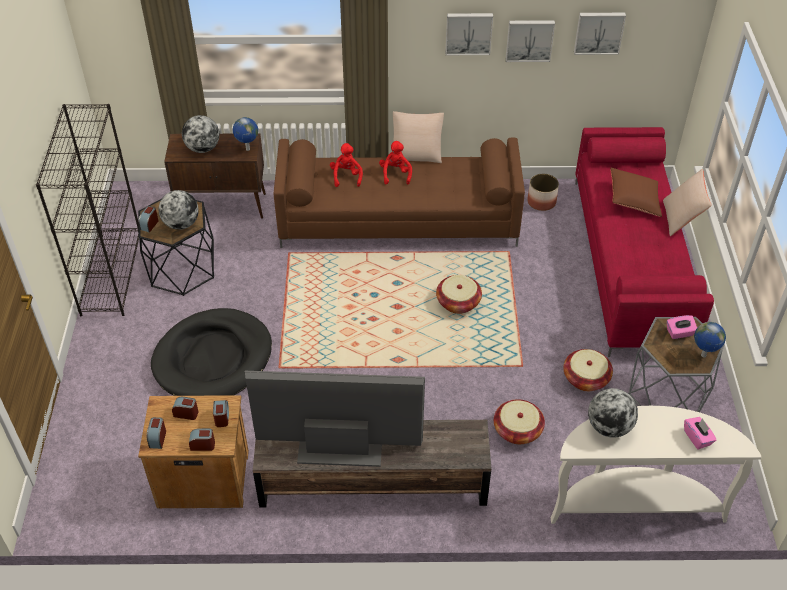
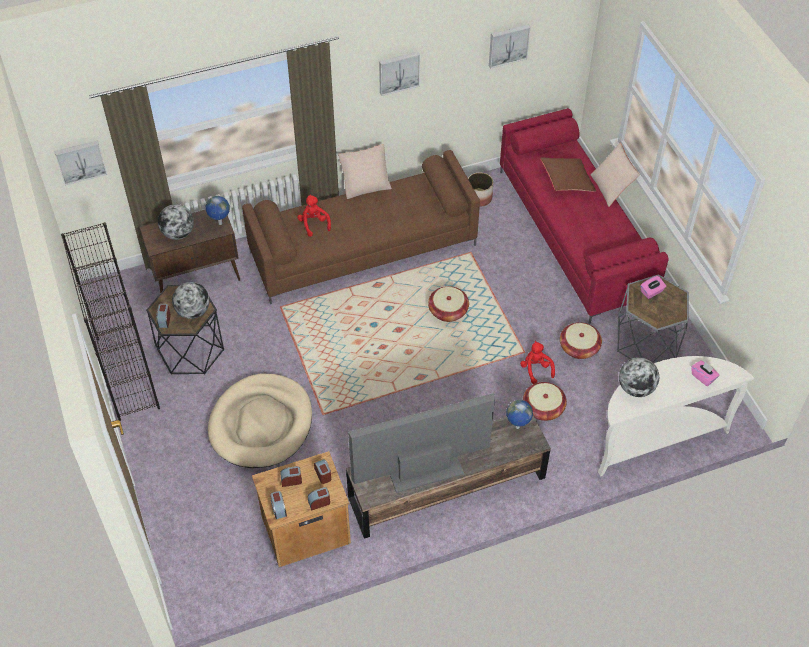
camera: 20 degrees left, 5 degrees up
(213, 359) = (261, 424): black dog bed -> beige dog bed
(395, 174) = (356, 210): red plush toy -> red plush toy (536, 369)
(529, 39) = (450, 65): picture -> picture (80, 161)
(703, 356) = (676, 306): globe -> globe (517, 427)

